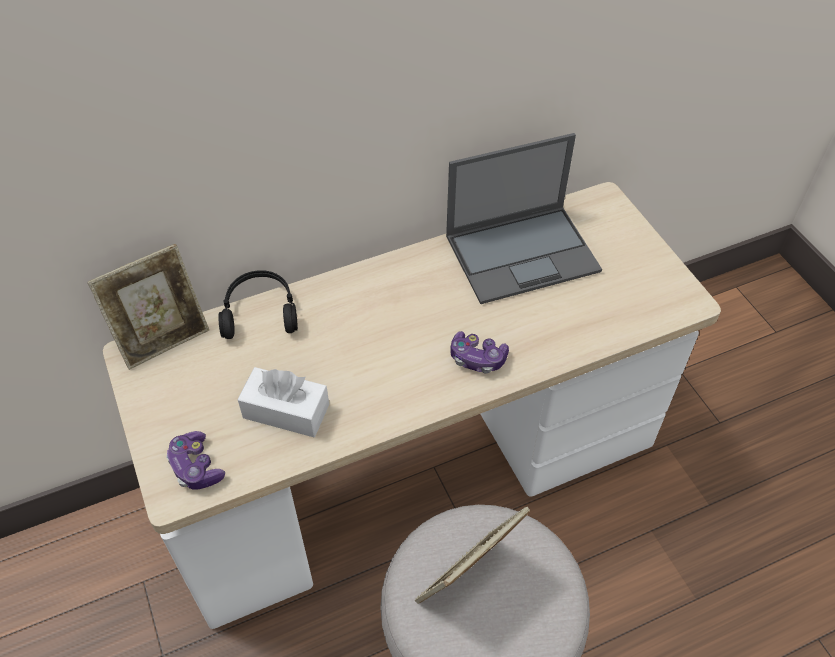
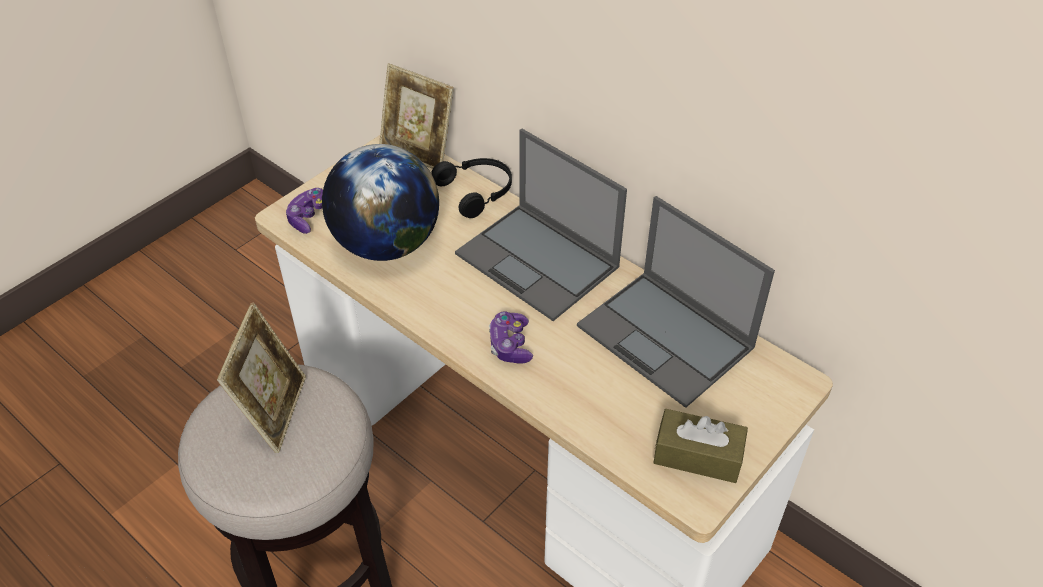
camera: 65 degrees right, 5 degrees down
(286, 411) = (386, 244): white tissue box -> globe
(386, 300) = (539, 261): none -> laptop
(467, 581) = (274, 411): picture frame -> picture frame turned 75 degrees clockwise
(649, 284) = (697, 455): none -> brown tissue box

